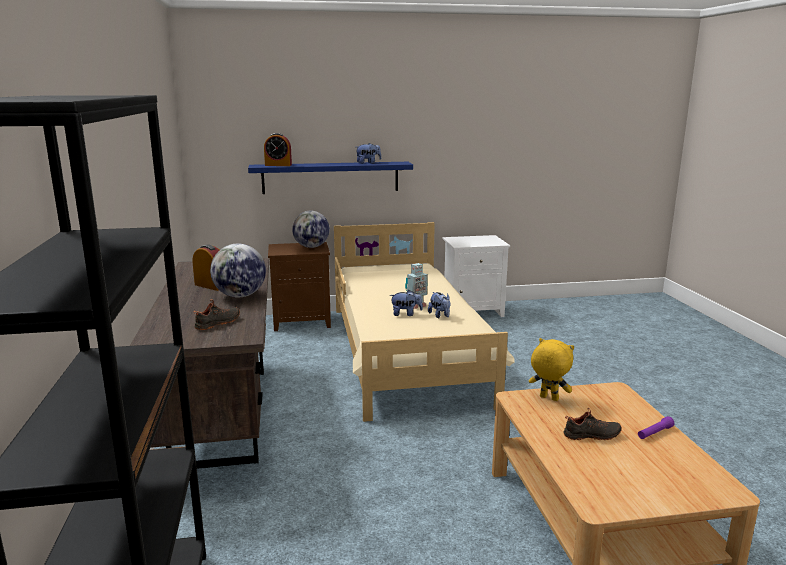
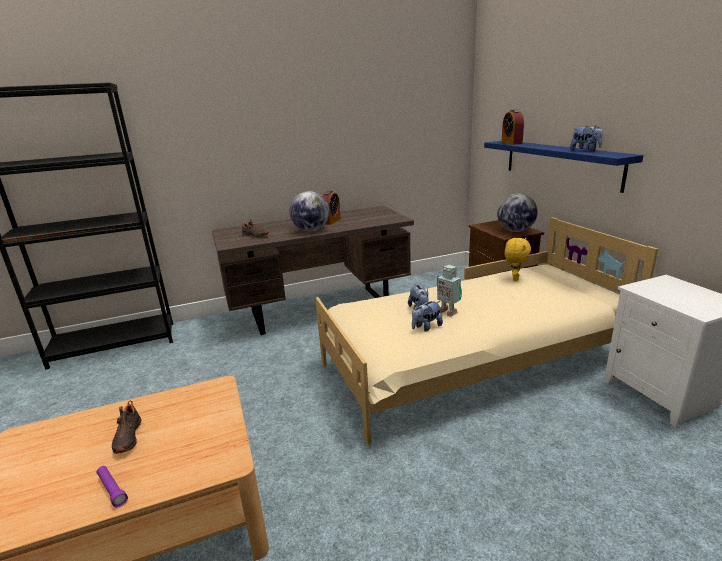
camera: 80 degrees right, 5 degrees up
(548, 398) = (214, 407): yellow plush toy -> yellow plush toy (514, 278)

